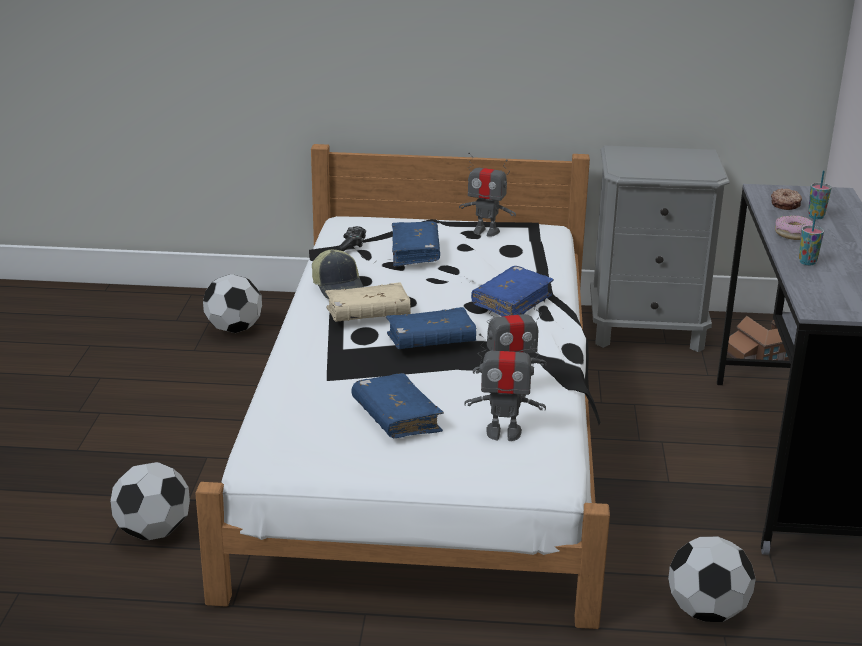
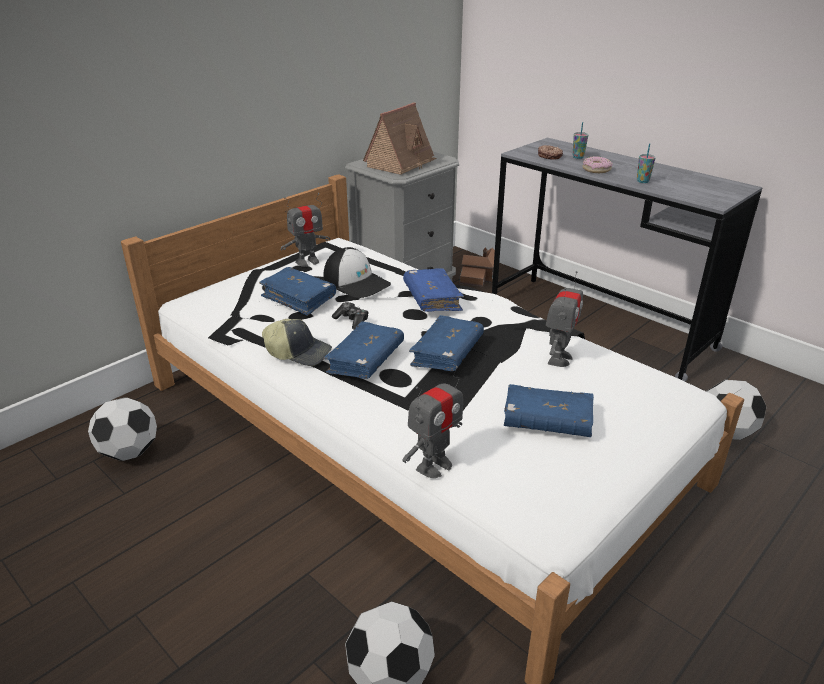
camera: 50 degrees left, 5 degrees up
(352, 244) = (238, 315): game controller -> game controller (352, 321)
(368, 314) = (365, 360): beige book -> blue book
(481, 262) = (356, 283): none -> cap
(503, 432) = (614, 386): toy robot -> toy robot (434, 466)
(653, 163) = (401, 163): none -> toy house

